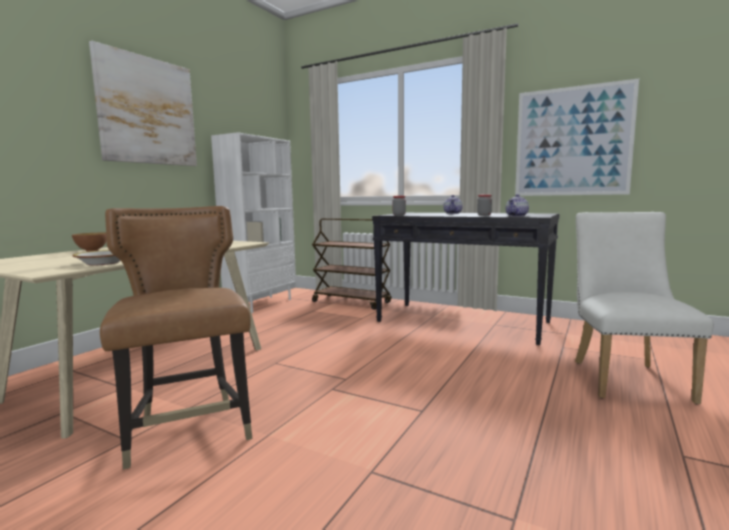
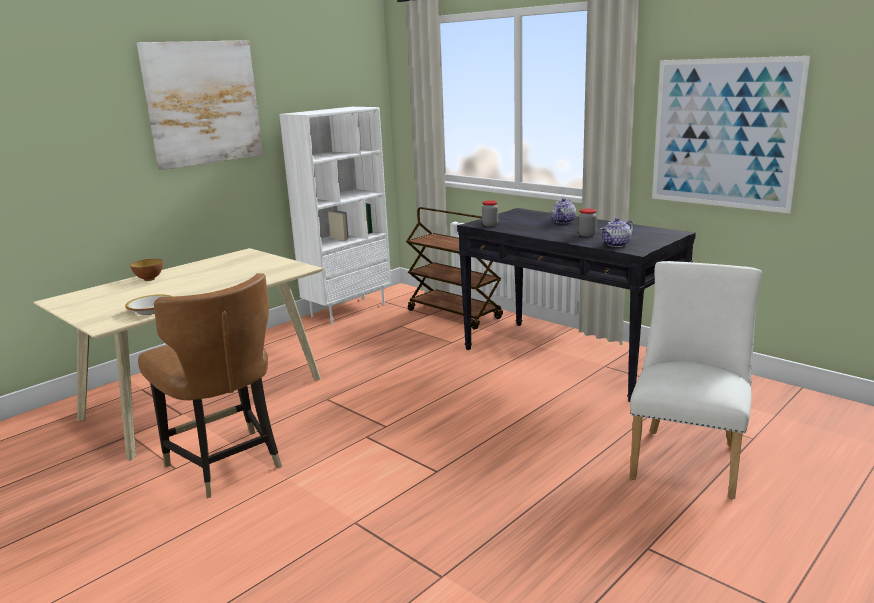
camera: 15 degrees right, 10 degrees up
(190, 429) = (226, 464): brown chair -> brown chair turned 150 degrees clockwise

